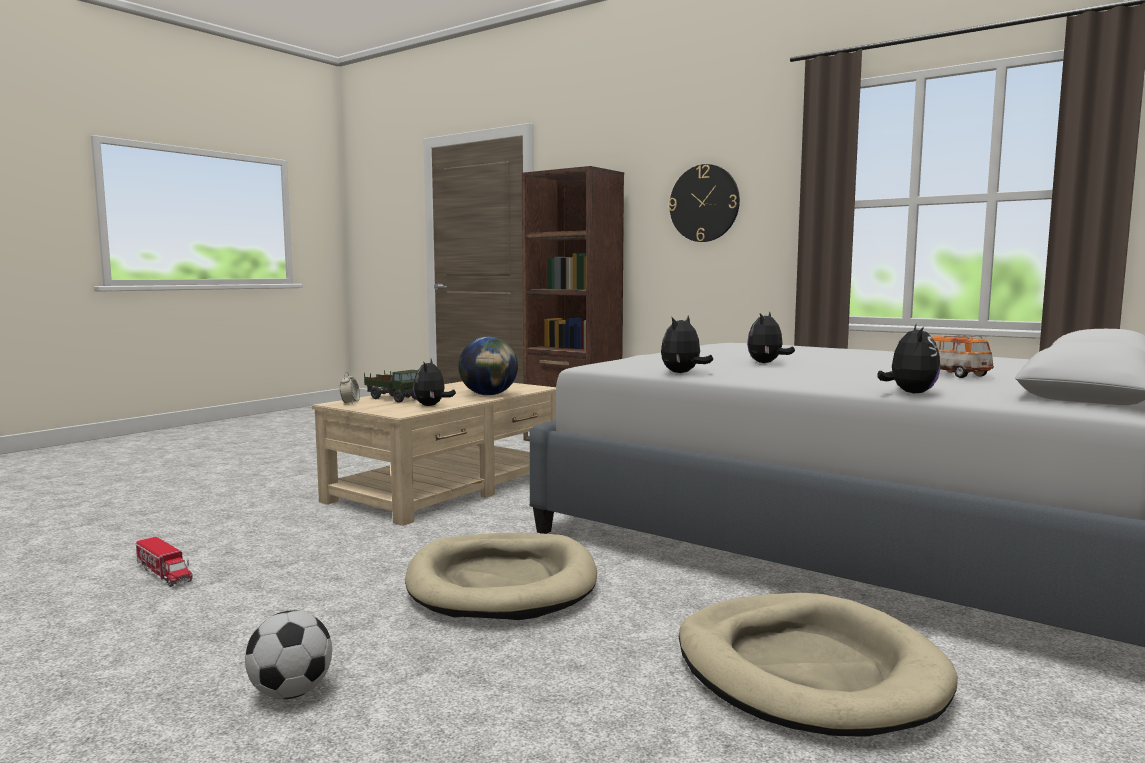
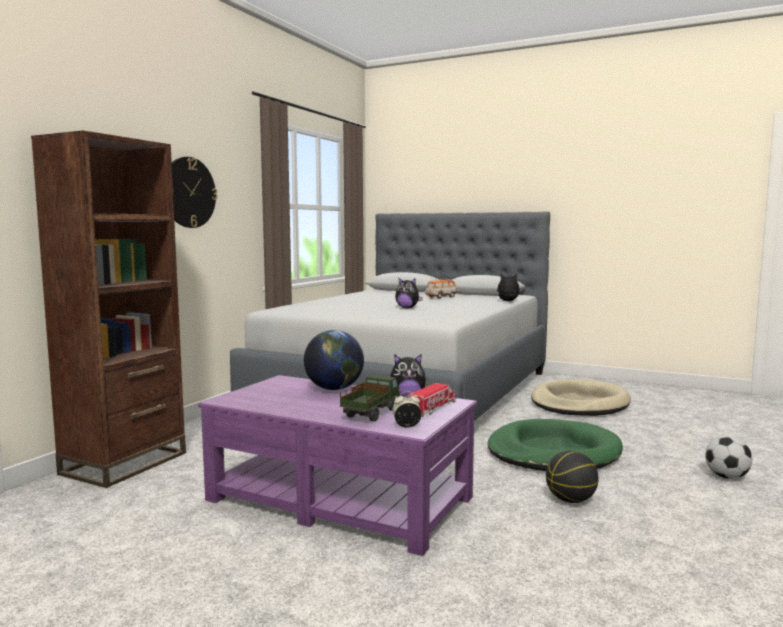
camera: 100 degrees left, 0 degrees up
(164, 573) = (674, 572): toy truck -> toy truck (433, 408)
(347, 563) = (570, 500): none -> basketball
(448, 486) = (339, 498): beige coffee table -> purple coffee table
(502, 583) = (553, 452): beige dog bed -> green dog bed
(682, 373) = (472, 314): plush toy -> none

